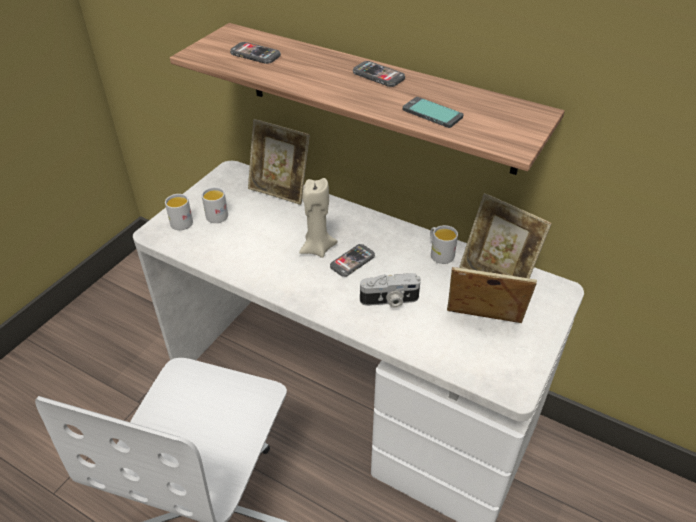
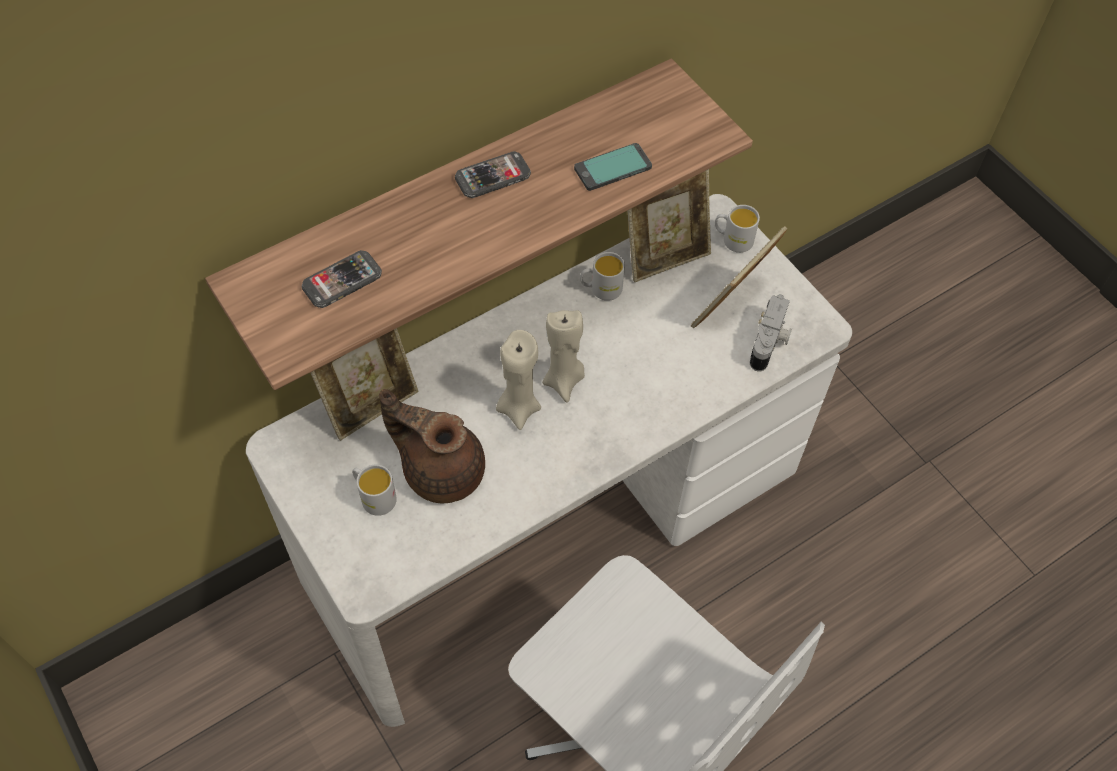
camera: 65 degrees left, 15 degrees up
(182, 220) = (360, 547): white mug -> white mug (732, 239)
(252, 232) = (441, 469): none -> brown teapot
(352, 261) = (564, 381): phone -> beige candle
(389, 301) = (650, 373): camera -> camera (770, 343)

